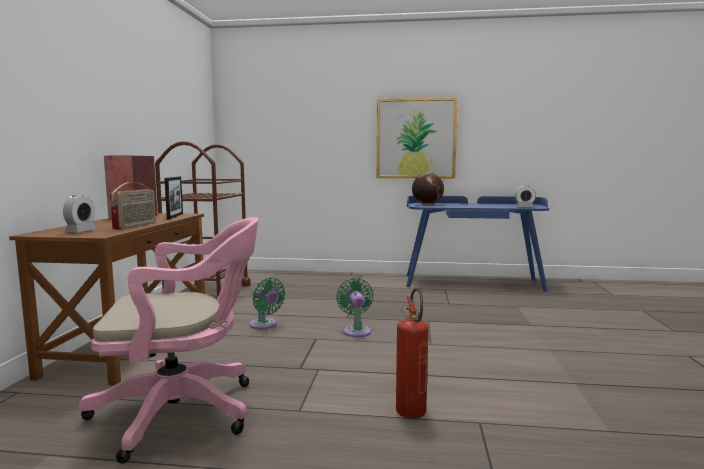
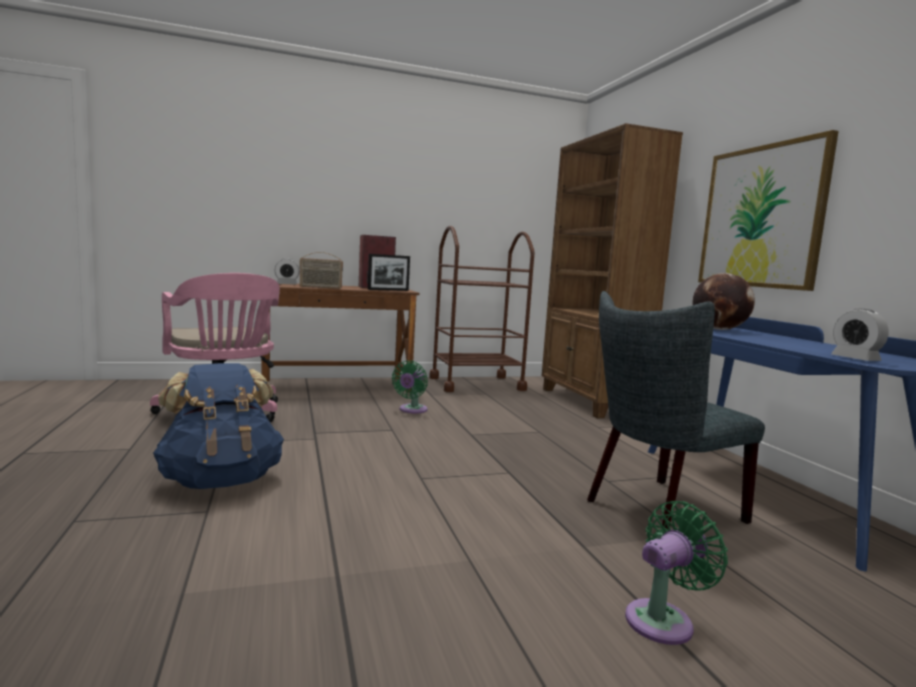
camera: 65 degrees right, 0 degrees up
(299, 276) = (590, 402): none -> brown bookcase
(356, 330) = (432, 442): green fan -> green fan (663, 619)
(412, 415) = (221, 480): fire extinguisher -> blue backpack
(491, 304) = (657, 511): none -> grey chair

